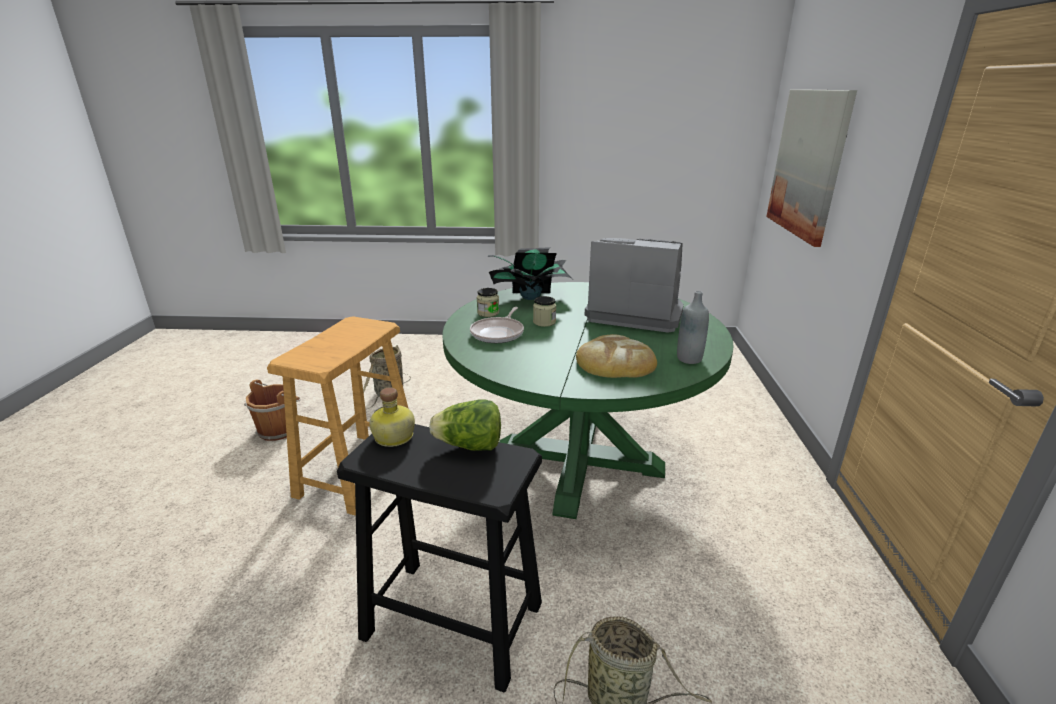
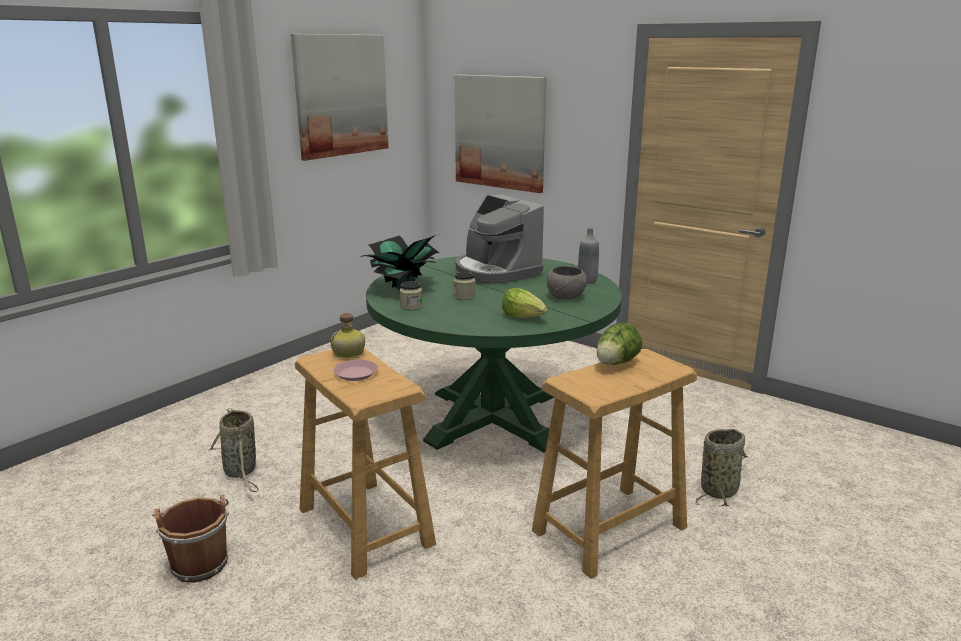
camera: 55 degrees left, 5 degrees down
(336, 342) = (355, 374): none -> pink plate
(393, 437) = (576, 382): bottle -> bottle (349, 353)
(452, 619) = (608, 529): black stool -> beige stool
(498, 333) = (460, 313): frying pan -> none
(526, 360) = (524, 317): none -> lettuce
(615, 362) = (565, 297): bread -> grey bowl
(634, 314) = (496, 271): coffee machine -> coffee machine turned 90 degrees counterclockwise
(648, 108) = (341, 95): none -> picture

